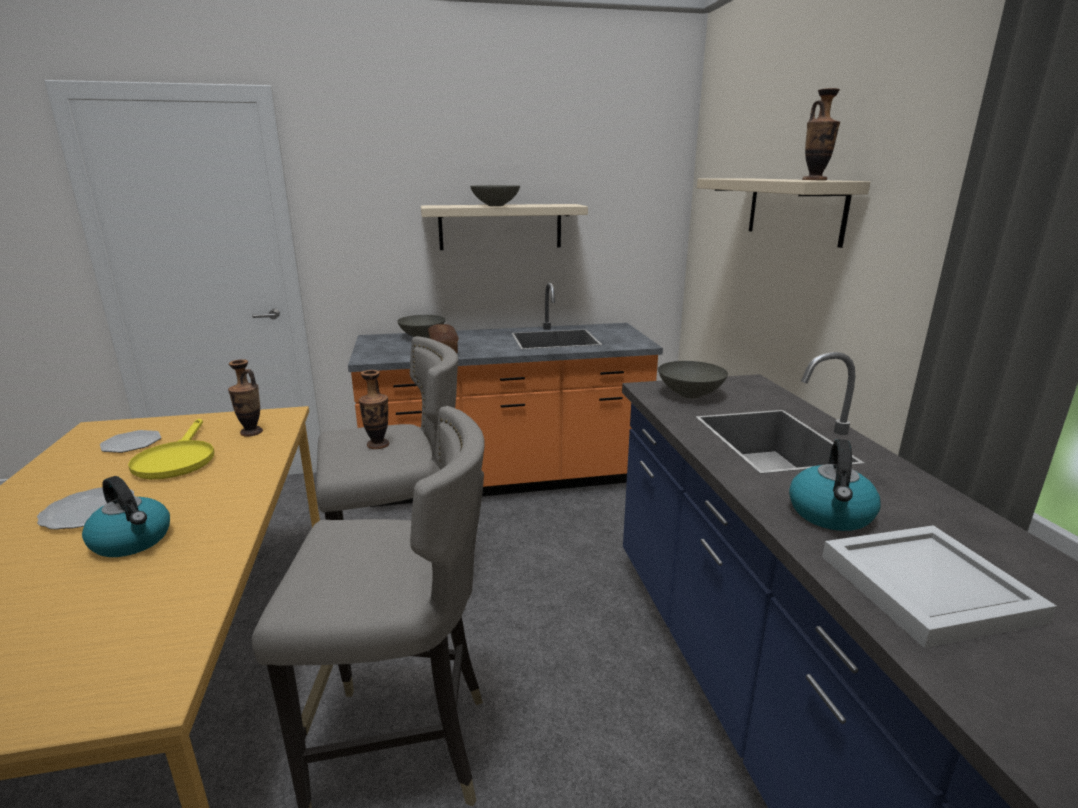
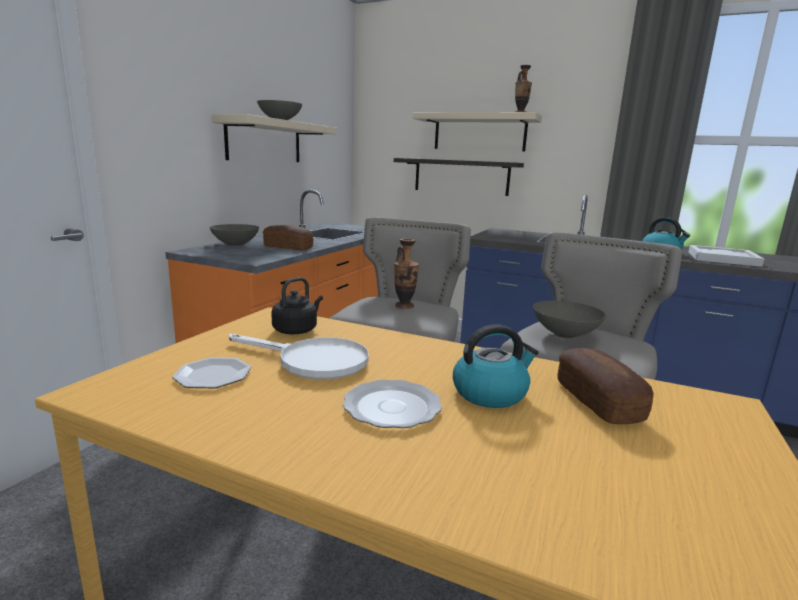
camera: 55 degrees left, 5 degrees down
(129, 598) = (598, 401): none -> bread
(177, 459) = (312, 361): yellow frying pan -> white frying pan
(251, 432) = (297, 330): vase -> black kettle
(690, 395) = (505, 237): grey bowl -> grey bowl (566, 335)
(769, 280) = (461, 176): none -> shelf

